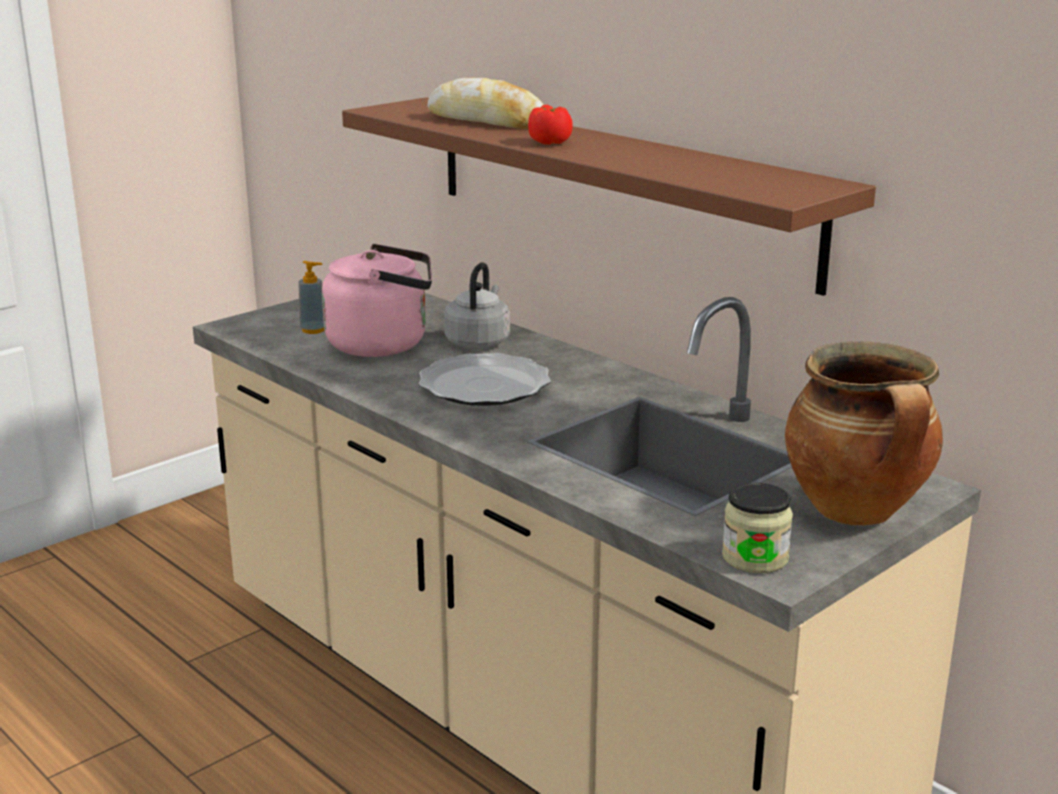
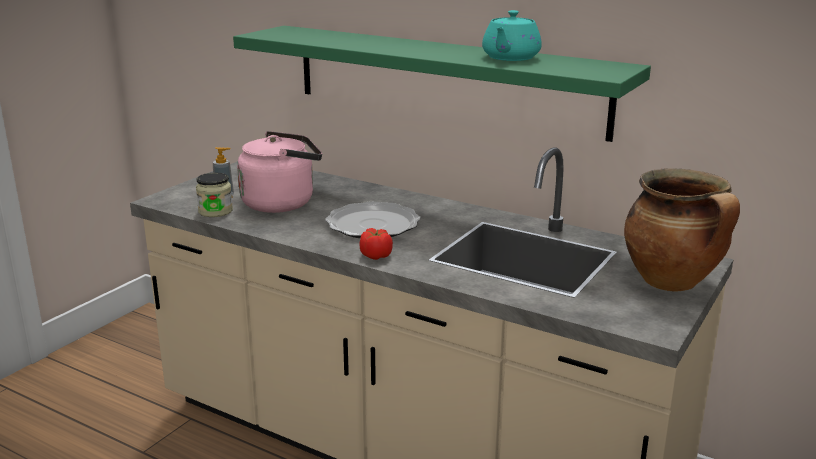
camera: 15 degrees left, 0 degrees up
(478, 341) = (348, 195): grey kettle -> none
(487, 121) = (346, 38): bread -> none
(550, 142) = (408, 49): tomato -> tomato (376, 255)
(615, 187) = (444, 79): brown shelf -> green shelf
(678, 162) = (510, 58): none -> turquoise teapot
(755, 557) = (632, 321): jar -> jar (215, 211)

